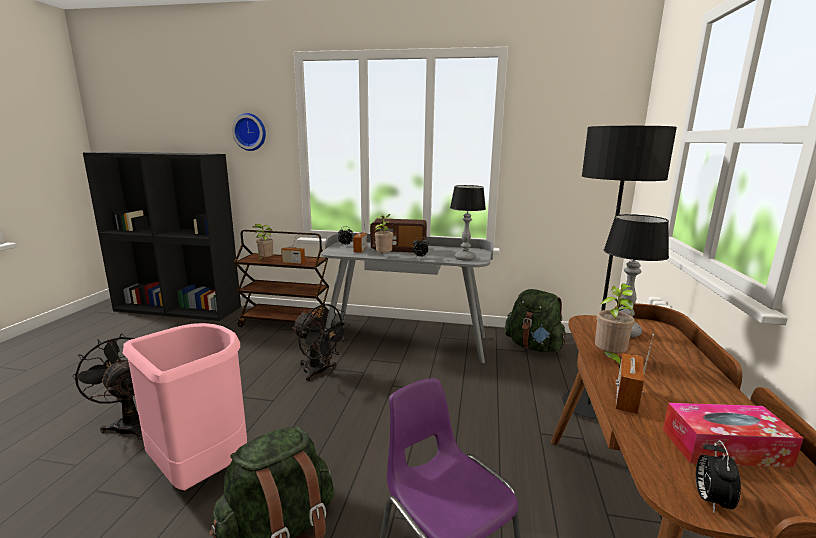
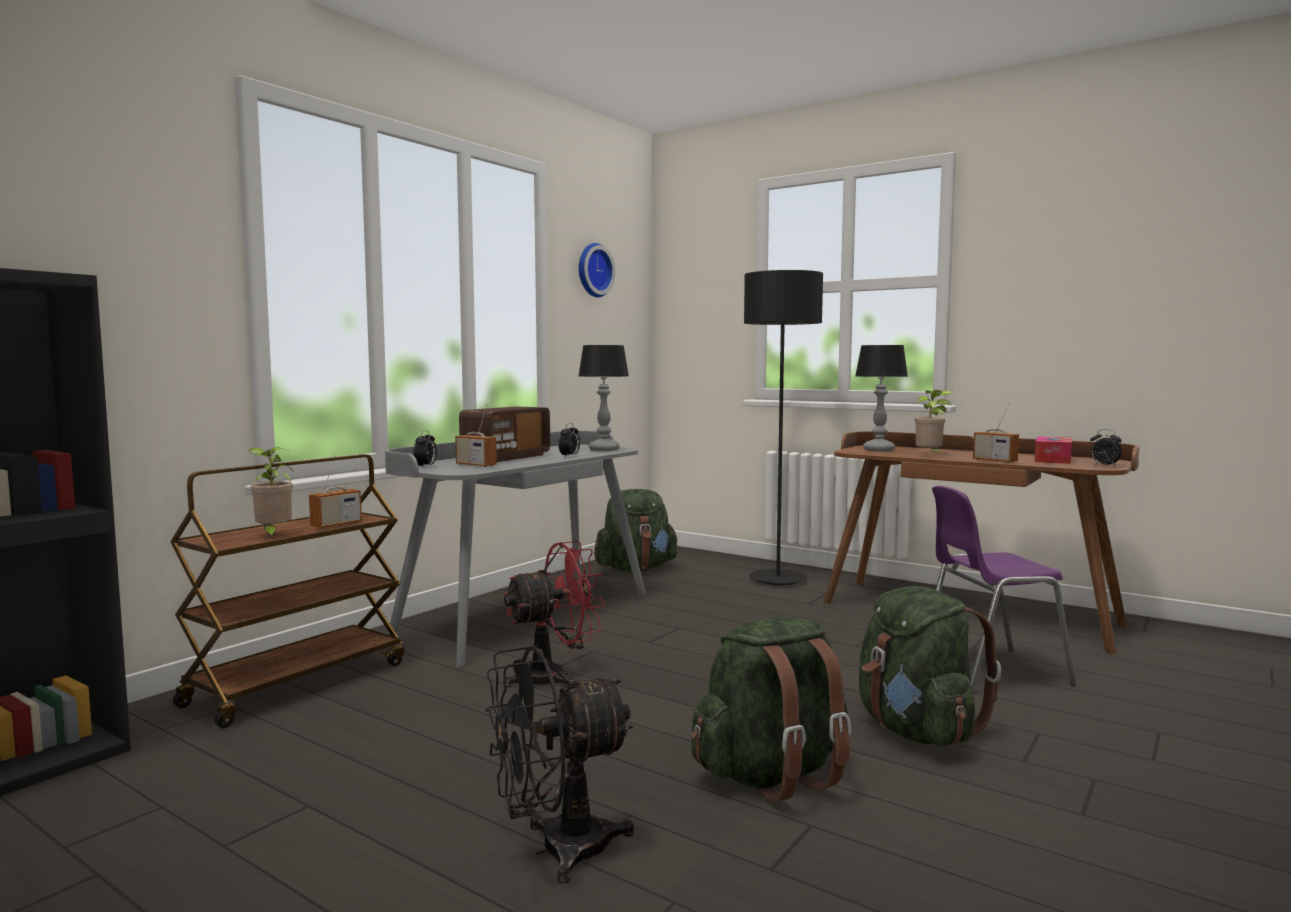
camera: 65 degrees left, 10 degrees down
(202, 472) = (772, 775): pink trash can -> green backpack
(250, 132) = (120, 232): wall clock -> wall clock (592, 270)
(319, 372) = (554, 677): black fan -> red fan
(384, 256) = (536, 462): potted plant -> none

